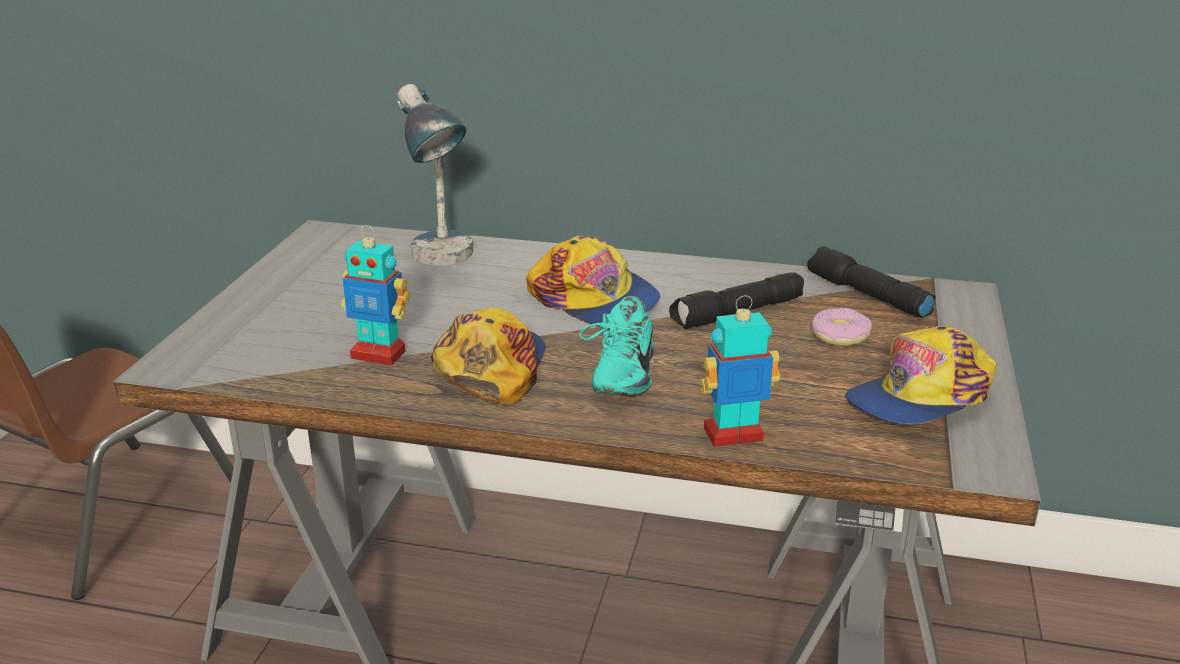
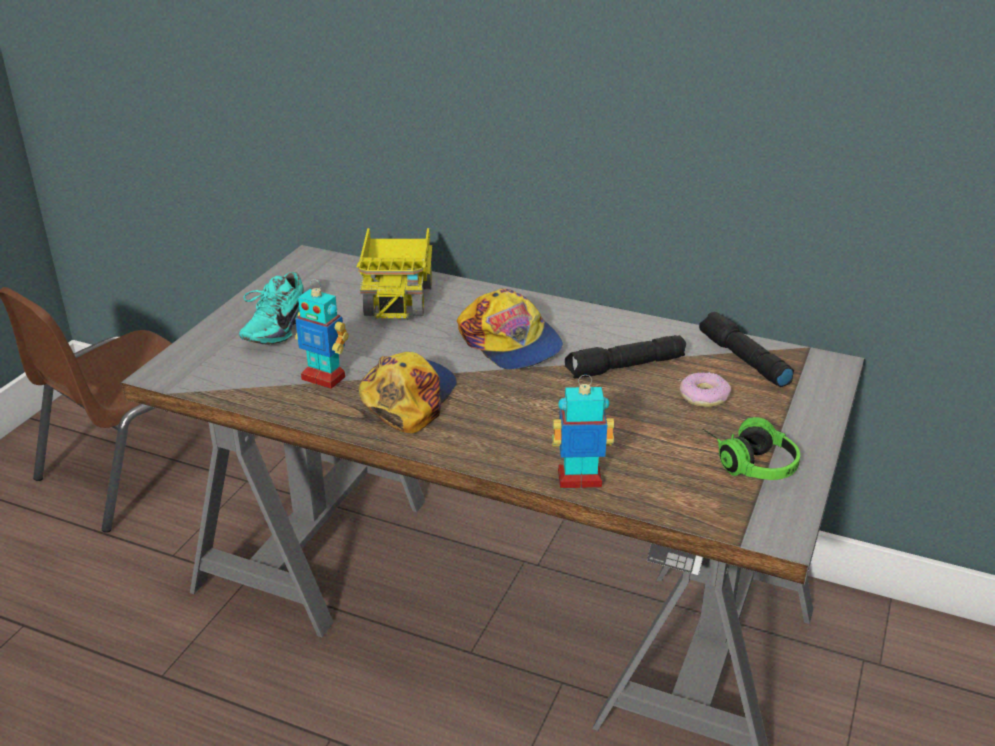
camera: 10 degrees right, 5 degrees up
(443, 264) = (398, 297): table lamp -> toy truck
(618, 376) = (506, 416): turquoise shoe -> turquoise shoe (274, 329)
(920, 397) = (748, 462): cap -> headphones

